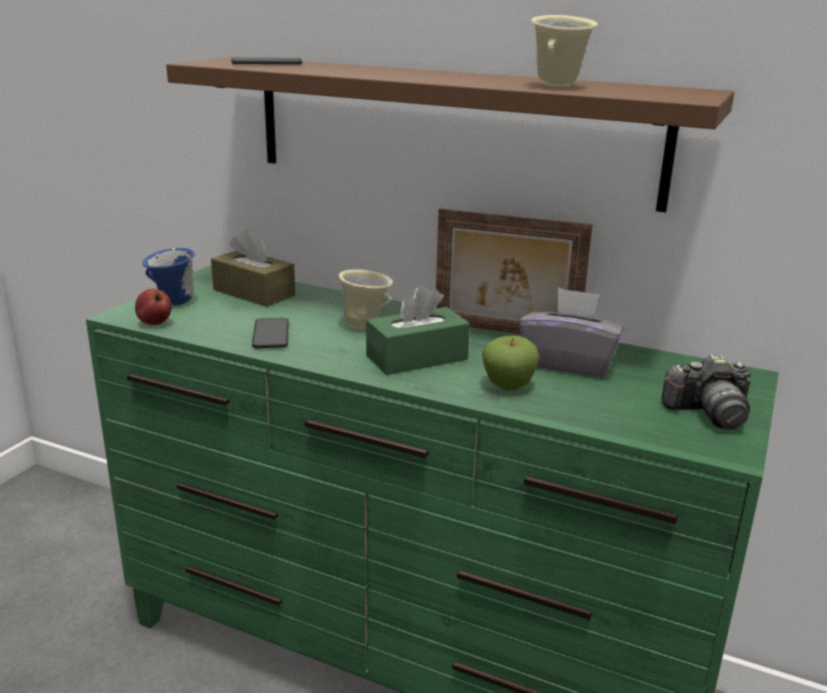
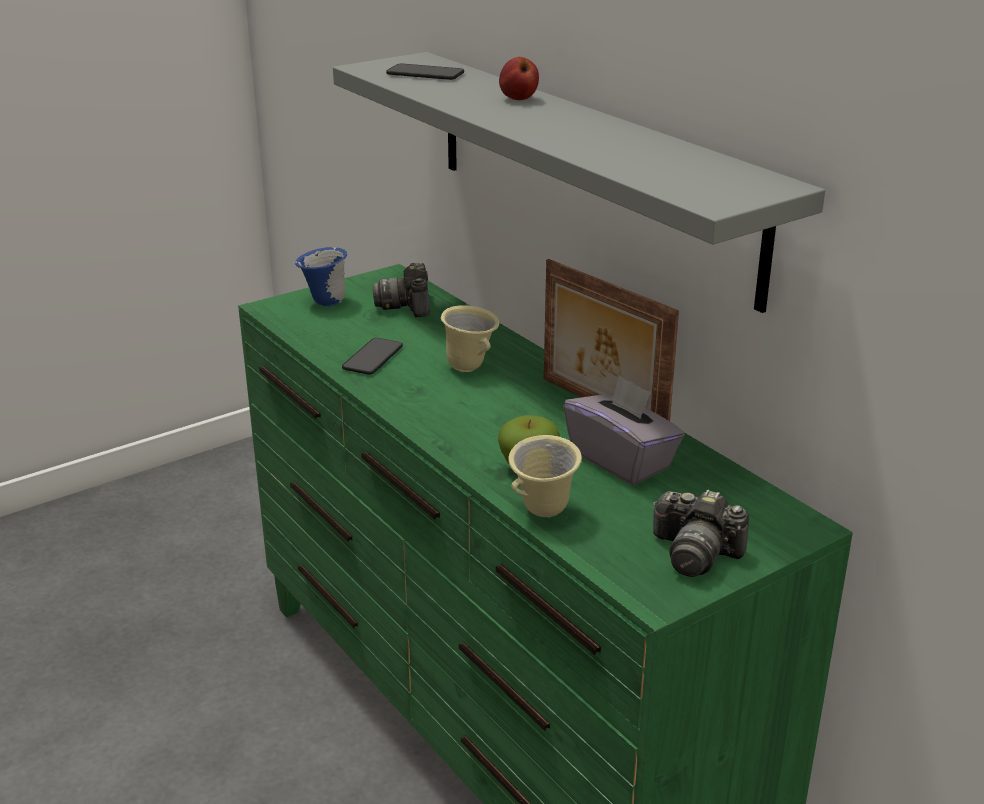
camera: 30 degrees right, 5 degrees up
(154, 323) = (287, 322): apple -> apple (518, 99)
(254, 292) = (407, 306): brown tissue box -> camera
(417, 358) = (478, 415): green tissue box -> none
(450, 129) = (588, 170): brown shelf -> grey shelf
(558, 86) = (625, 158): beige mug -> beige mug (543, 514)

